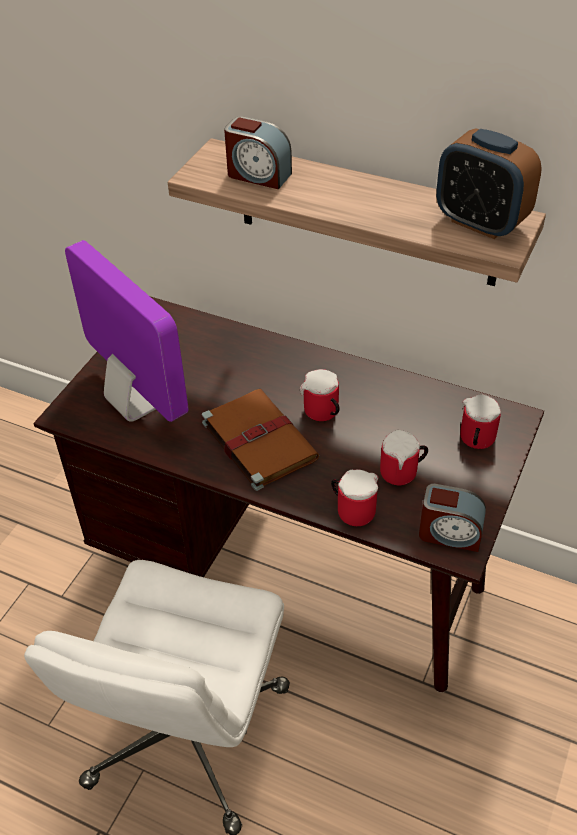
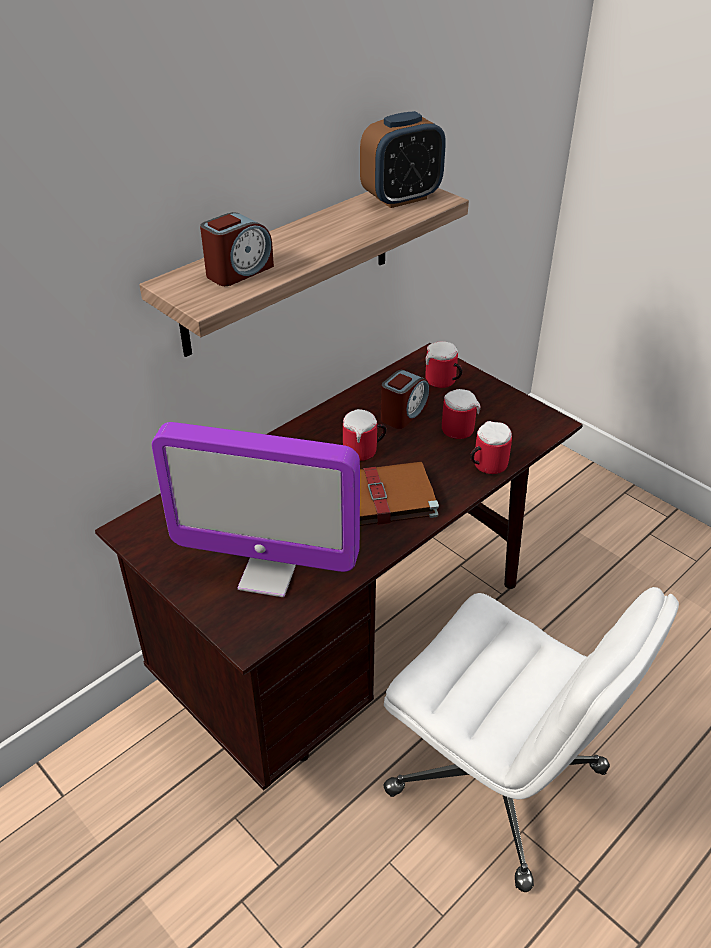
camera: 70 degrees left, 5 degrees down
(136, 403) = (268, 574): monitor -> monitor turned 150 degrees counterclockwise
(450, 533) = (533, 423): alarm clock -> alarm clock (403, 413)

